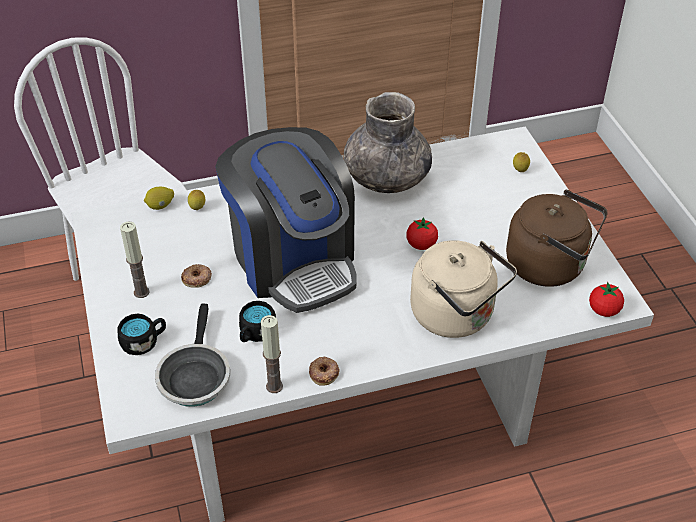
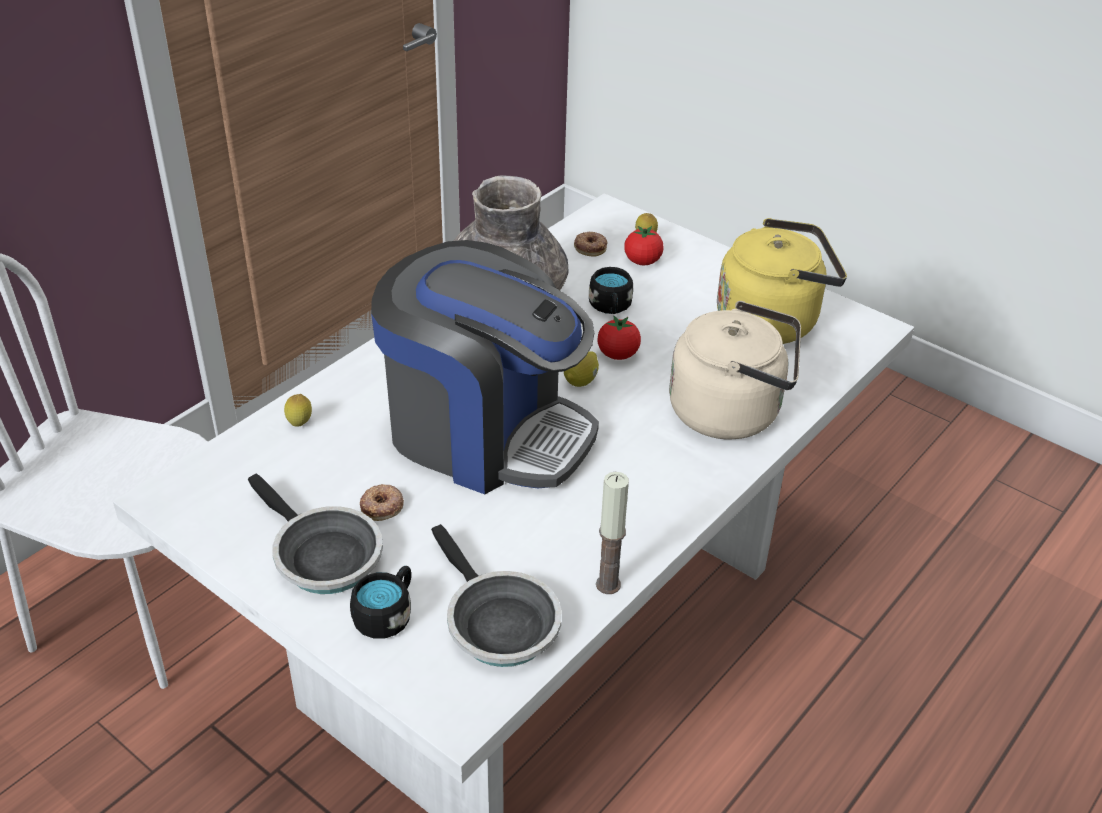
camera: 35 degrees left, 5 degrees down
(141, 292) = (322, 556): candle -> frying pan
(160, 206) = (243, 441): lemon -> lemon (581, 381)
(255, 334) = (524, 536): black mug -> black mug (610, 308)
(324, 373) = (650, 540): donut -> donut (590, 247)
(550, 266) = (772, 321): brown kettle -> yellow kettle
(603, 310) = (867, 342): tomato -> tomato (642, 261)

